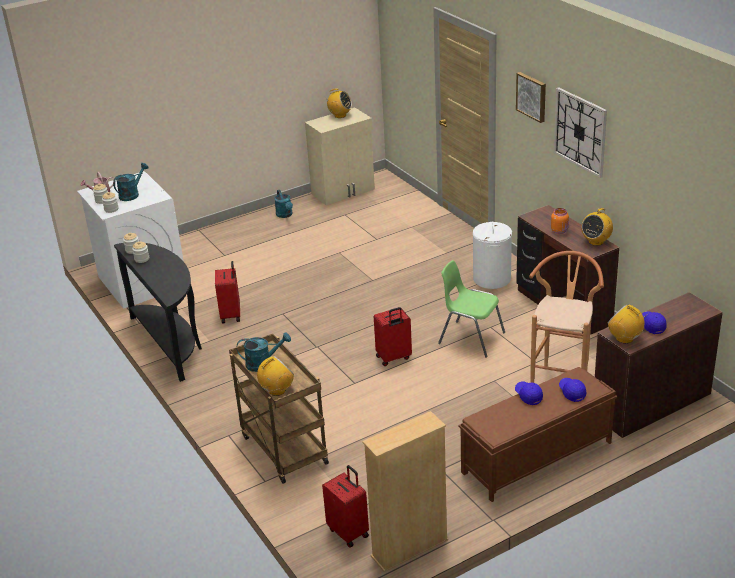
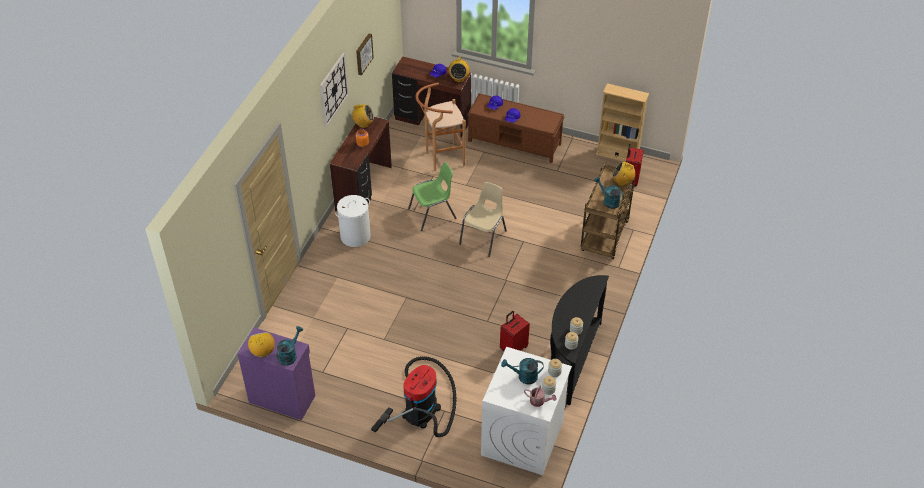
camera: 130 degrees left, 15 degrees up
(242, 246) = (422, 408): none -> vacuum cleaner
(285, 215) = (352, 413): turquoise watering can -> turquoise watering can (289, 355)
(344, 191) = (282, 398): beige cabinet -> purple cabinet
(393, 358) = (484, 237): red suitcase -> beige chair
(470, 338) = (433, 214): green chair -> green chair turned 105 degrees counterclockwise
(532, 96) = (307, 118): picture -> picture (363, 54)

